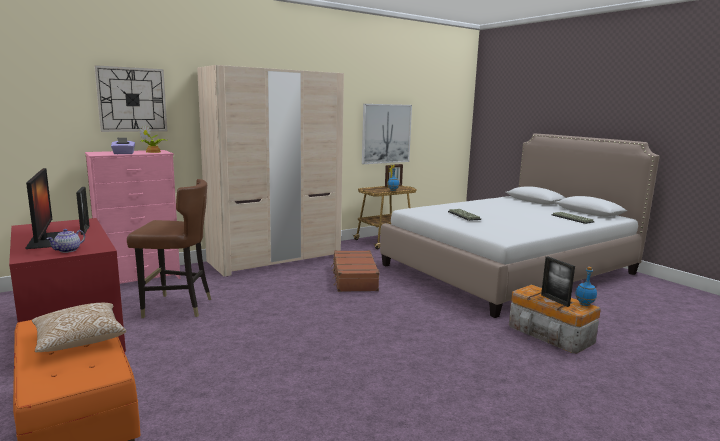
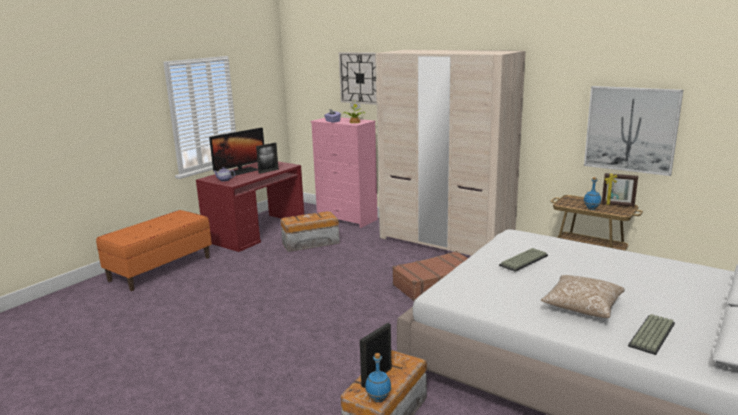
camera: 70 degrees right, 5 degrees up
(79, 340) = (162, 225): pillow -> pillow (582, 306)
(176, 307) = (309, 243): brown chair -> storage box

